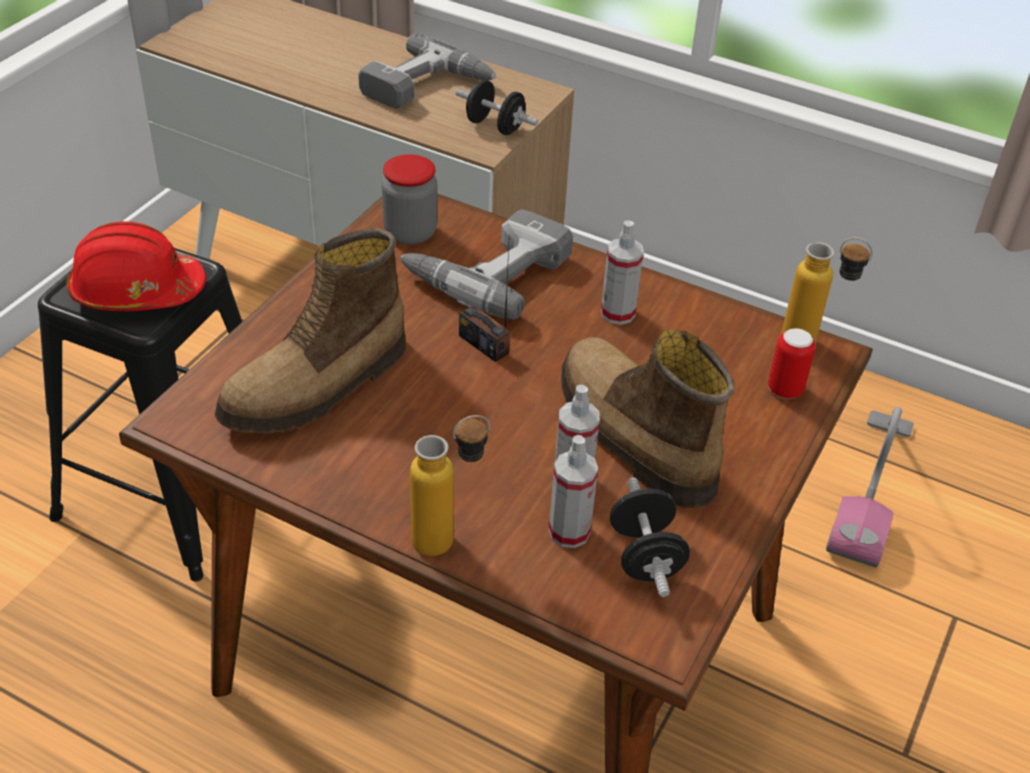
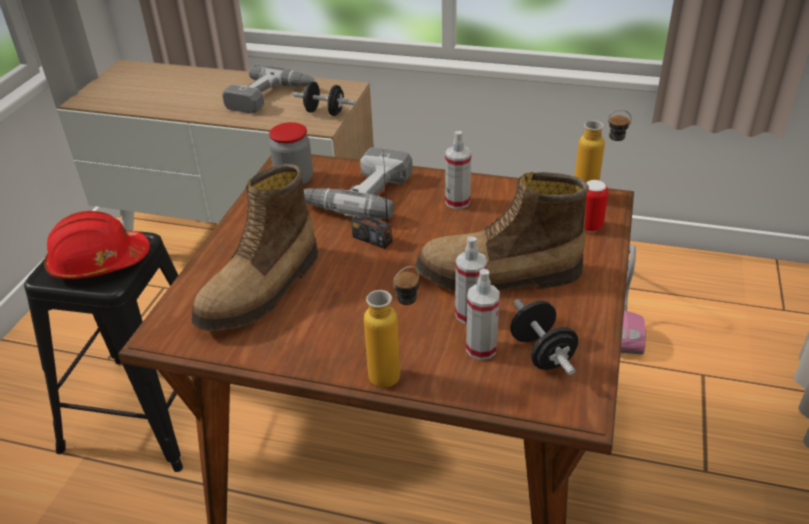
camera: 10 degrees left, 5 degrees down
(631, 436) = (499, 277): boot -> boot turned 45 degrees counterclockwise

